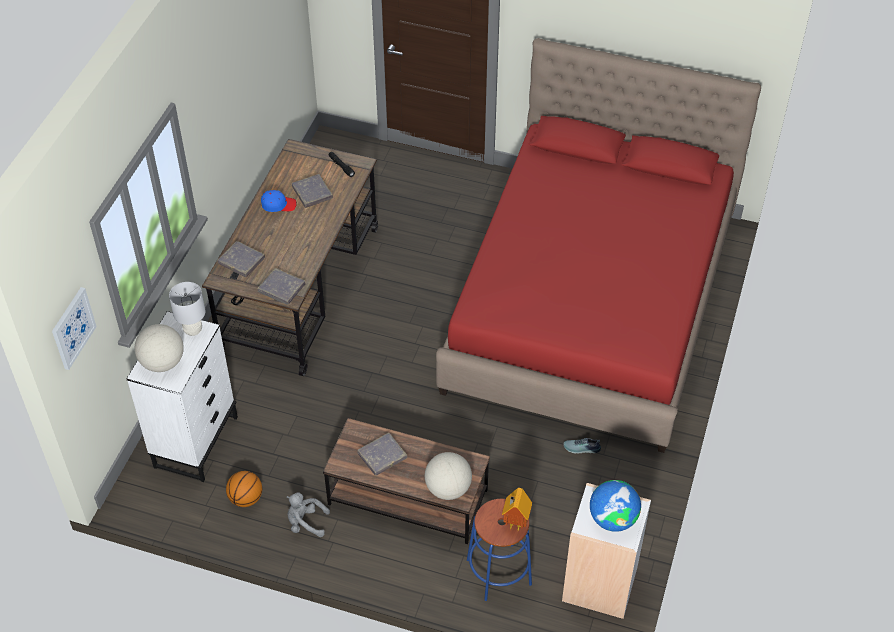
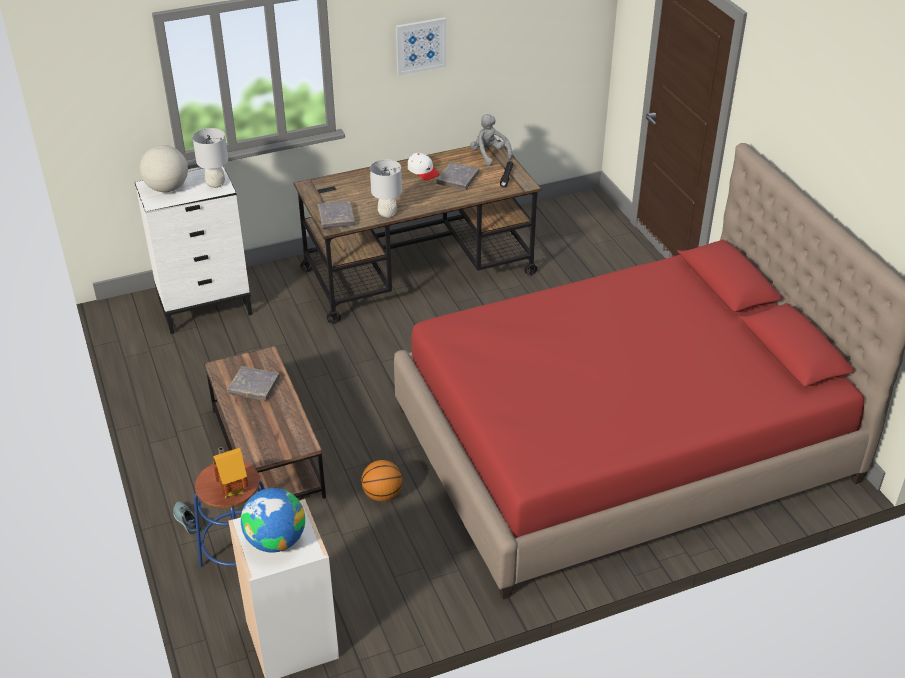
camera: 50 degrees right, 10 degrees down
(72, 328) = (95, 95): picture -> picture (420, 45)
(241, 261) = (340, 185): grey book -> none
(246, 498) = (176, 364): basketball -> basketball (382, 494)
(278, 204) = (423, 171): blue cap -> white cap
(305, 523) = (182, 409): grey plush toy -> grey plush toy (489, 155)
(310, 257) = (387, 213): none -> grey table lamp
(448, 489) = (257, 444): globe -> none
(581, 449) = (441, 535): shoe -> shoe (186, 520)

